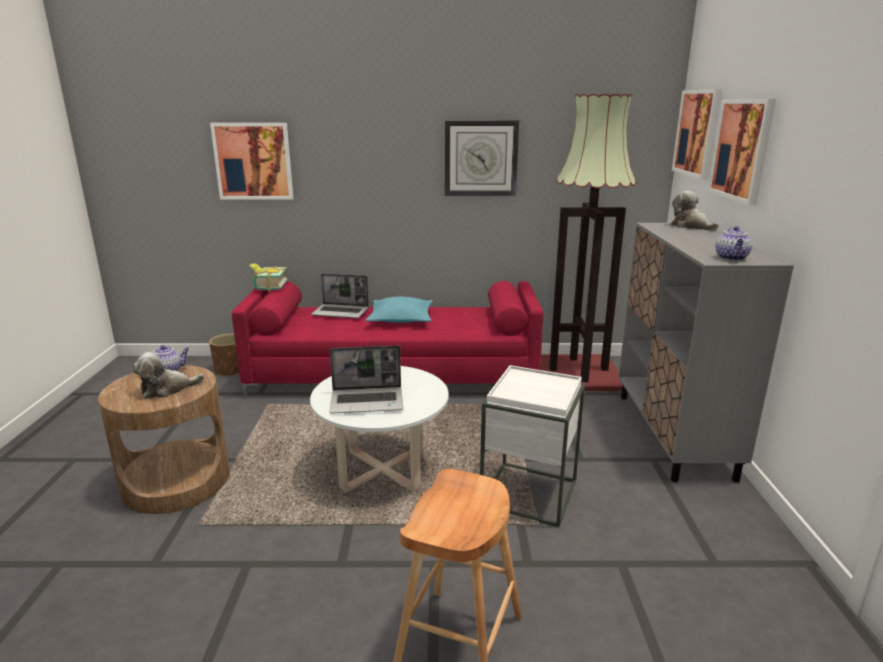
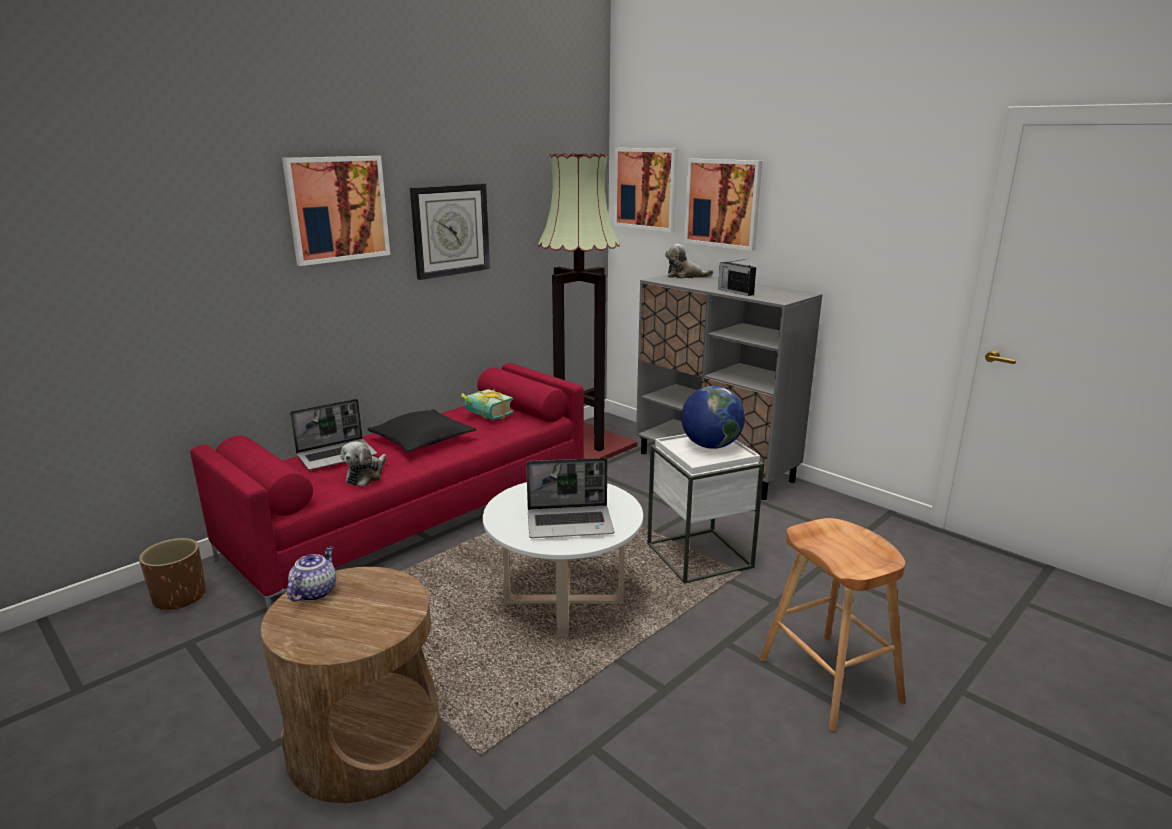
camera: 45 degrees left, 0 degrees up
(167, 389) = (367, 607): plush toy -> plush toy (366, 475)
(253, 161) = (154, 266): picture -> picture (337, 209)
(267, 287) = (227, 450): book -> book (485, 416)
(368, 401) = (570, 523): laptop -> laptop turned 45 degrees clockwise
(401, 319) = (422, 440): turquoise pillow -> black pillow
(545, 387) = (710, 446): none -> globe
(692, 246) = (735, 292): none -> radio
(732, 258) = (782, 296): teapot -> none

